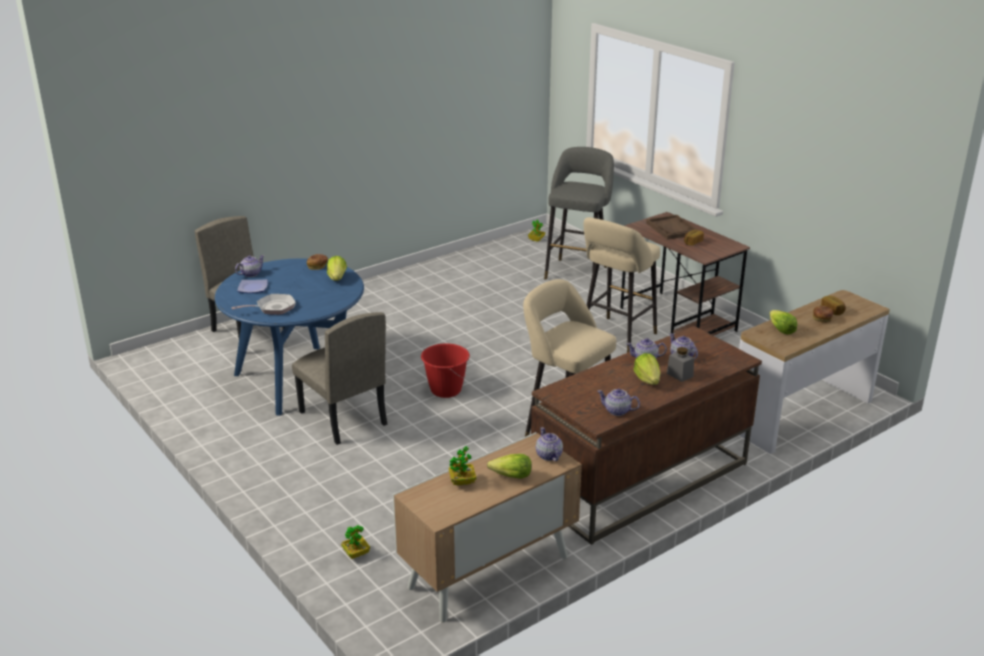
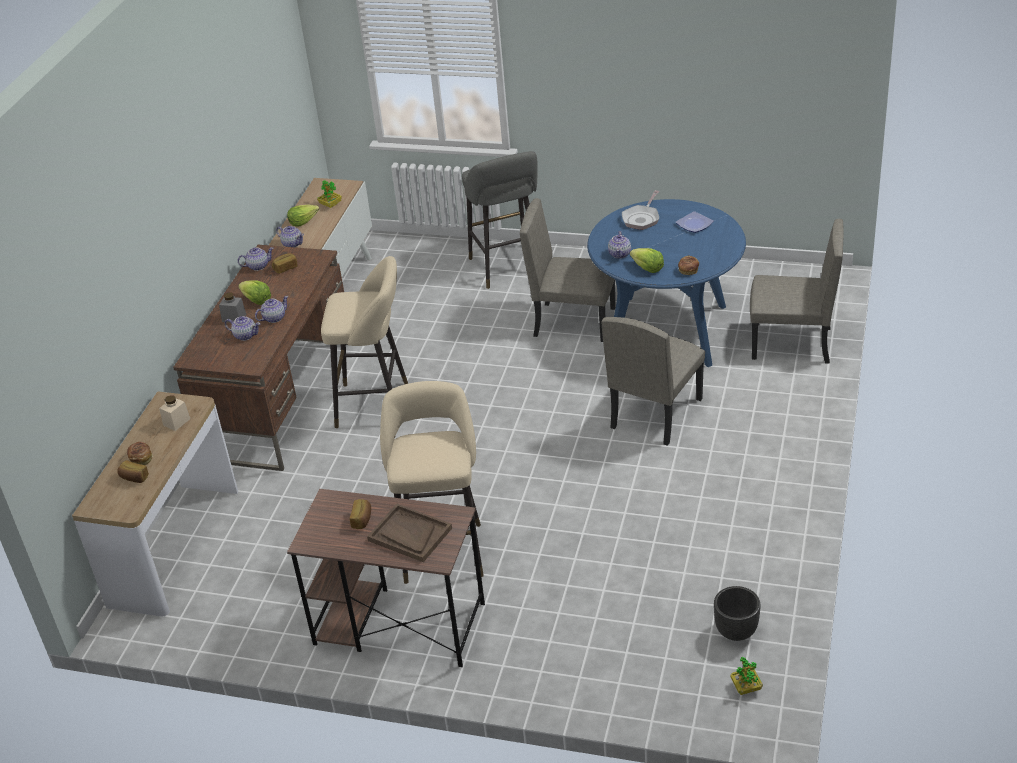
camera: 145 degrees right, 10 degrees up
(250, 274) = (726, 234): teapot -> teapot (620, 254)
(356, 553) = (426, 256): potted plant -> none
(394, 340) = (655, 413): none -> beige chair
(445, 390) = (531, 390): red bucket -> none
(511, 253) = (736, 631): none -> black planter
(577, 271) = (609, 646): grey stool -> grey stool (508, 268)
(594, 397) = (285, 268): none -> bread
(780, 330) = (176, 422): lettuce -> beige jar

